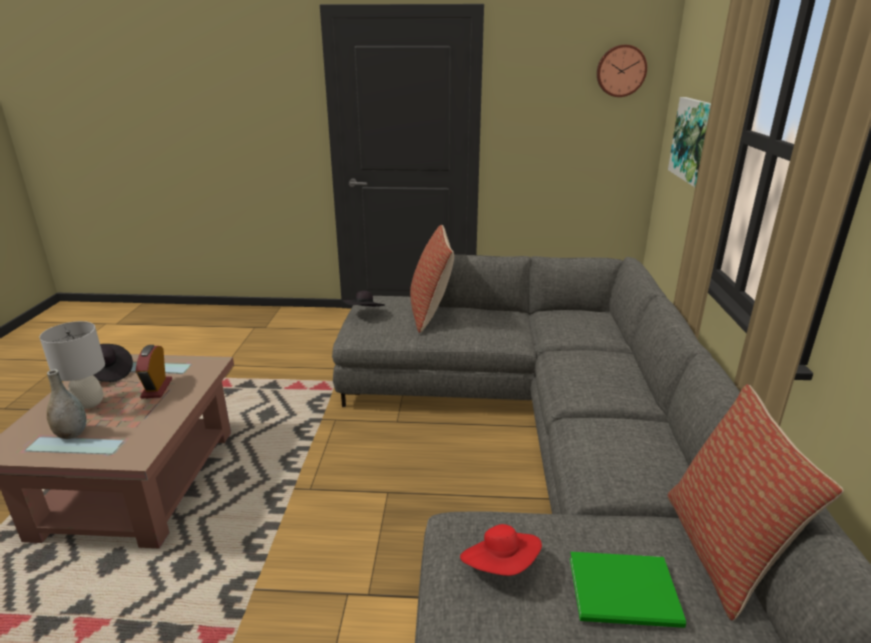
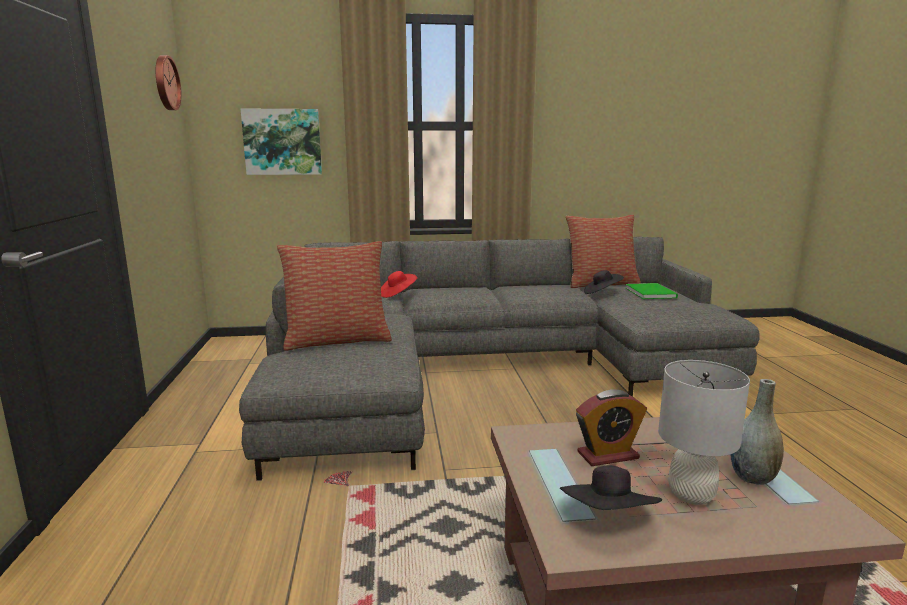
camera: 100 degrees left, 10 degrees down
(364, 314) = (338, 369): black hat -> black hat (602, 293)
(501, 566) = (663, 310): red hat -> red hat (397, 294)

